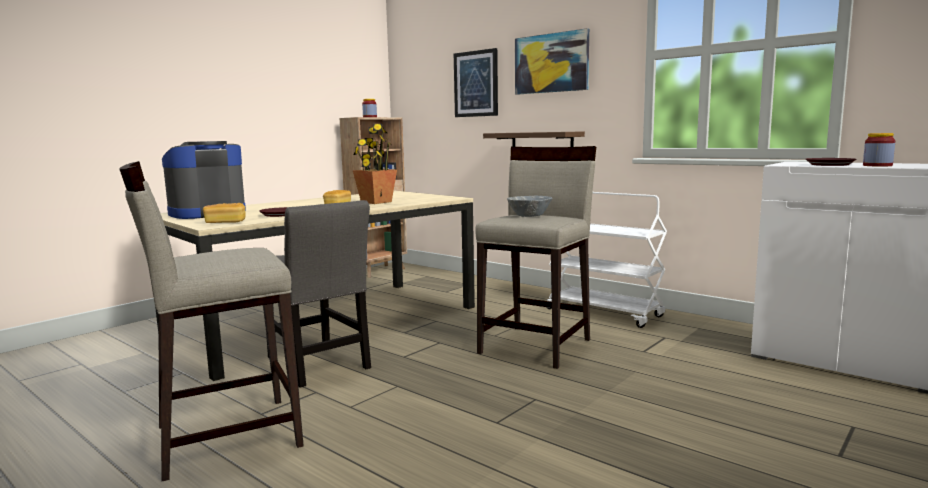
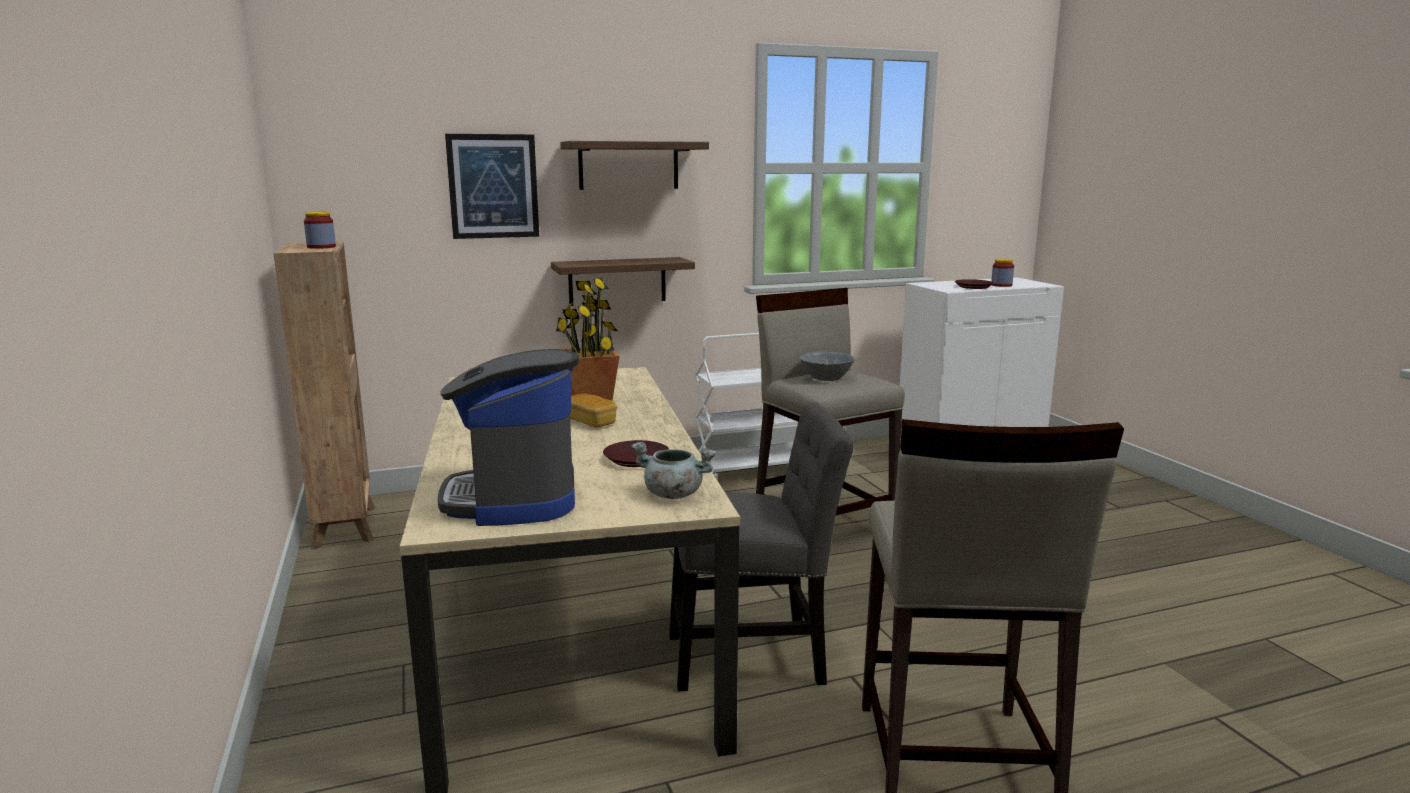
camera: 60 degrees left, 5 degrees up
(225, 222) = (672, 494): bread -> grey cooking pot
(551, 63) = (628, 165): picture -> shelf

